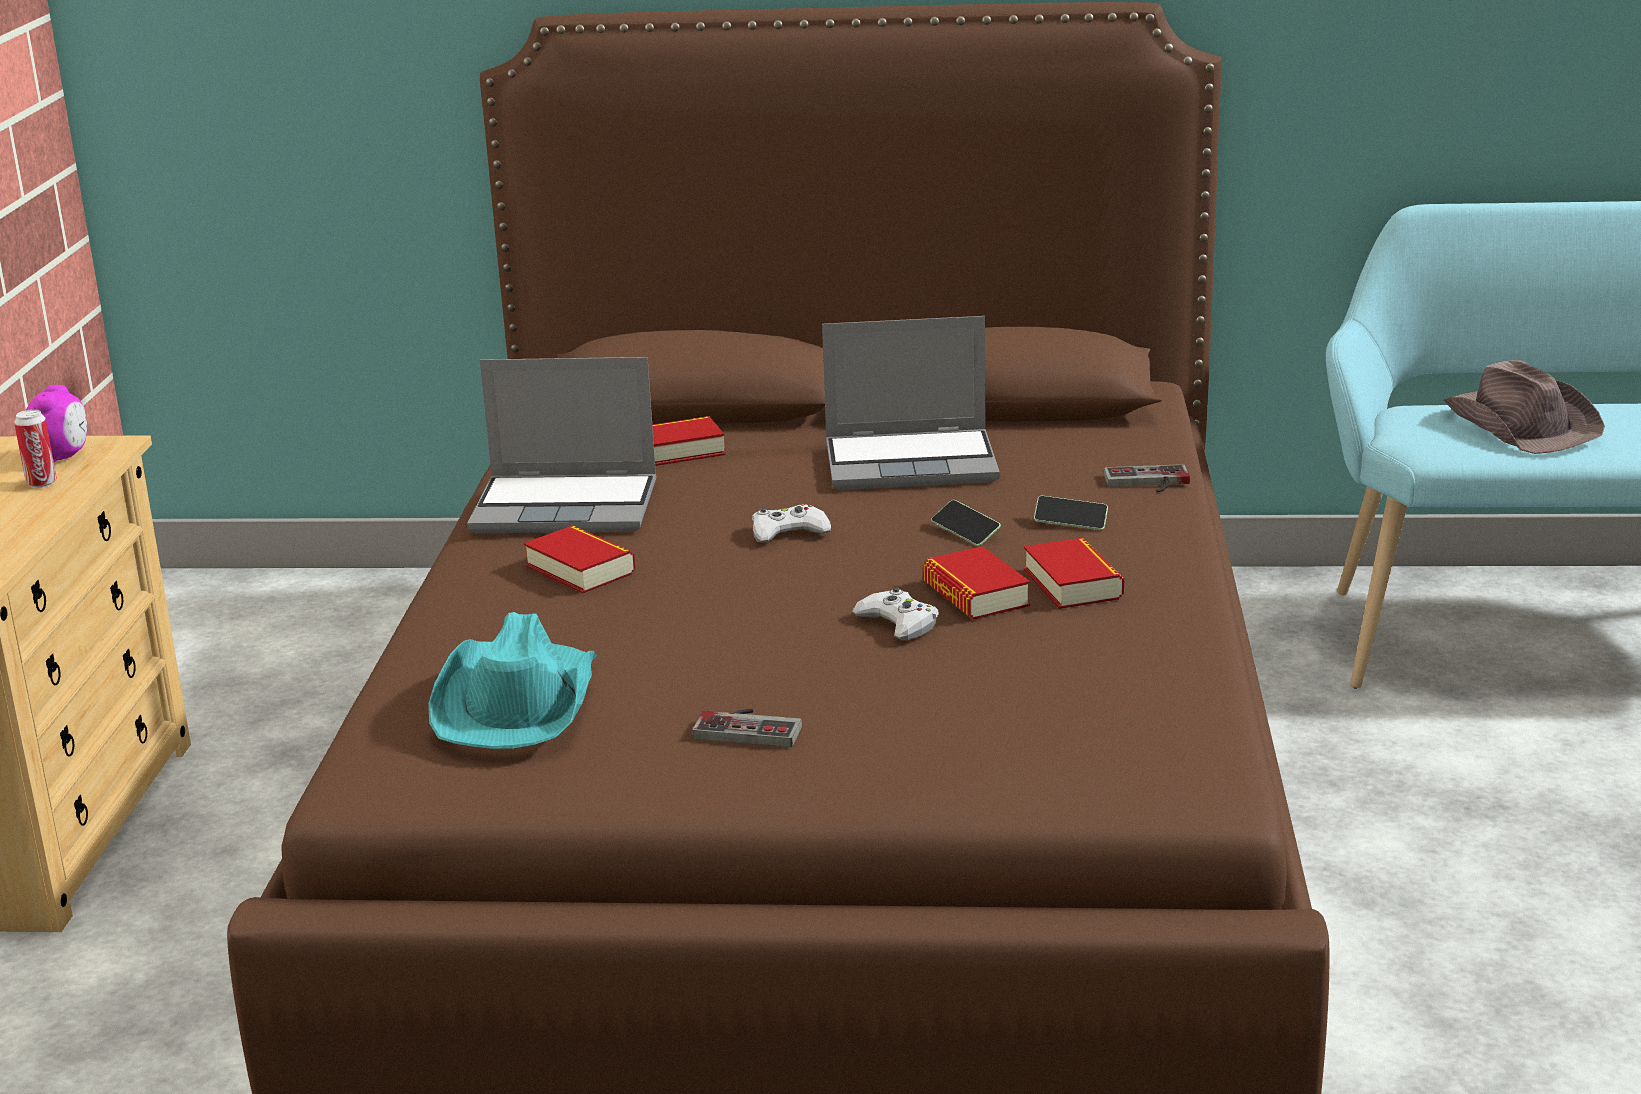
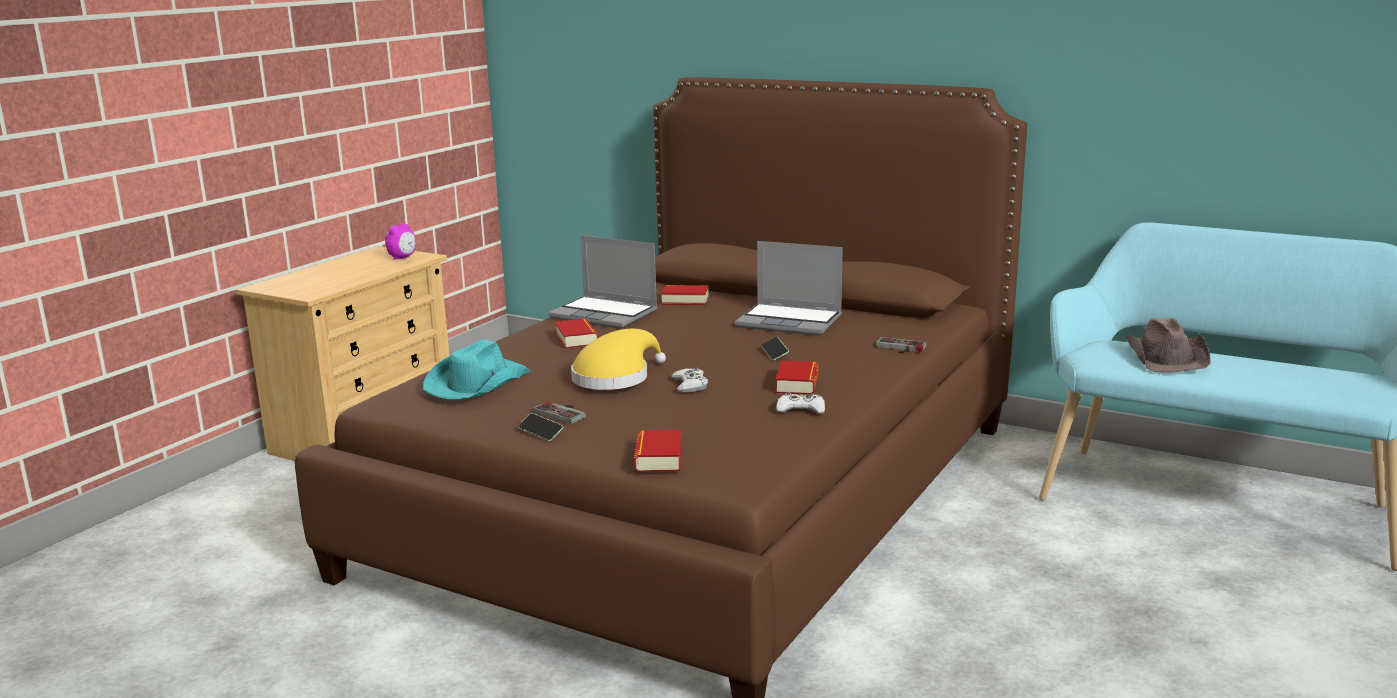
camera: 25 degrees right, 5 degrees down
(42, 483) = (381, 266): can -> none
(757, 635) = (615, 377): none -> yellow hat
(788, 532) = (689, 340): white game controller -> white game controller (801, 409)
(975, 594) = (743, 380): book -> book (658, 458)
(1070, 522) = (834, 358): phone -> phone (540, 433)

